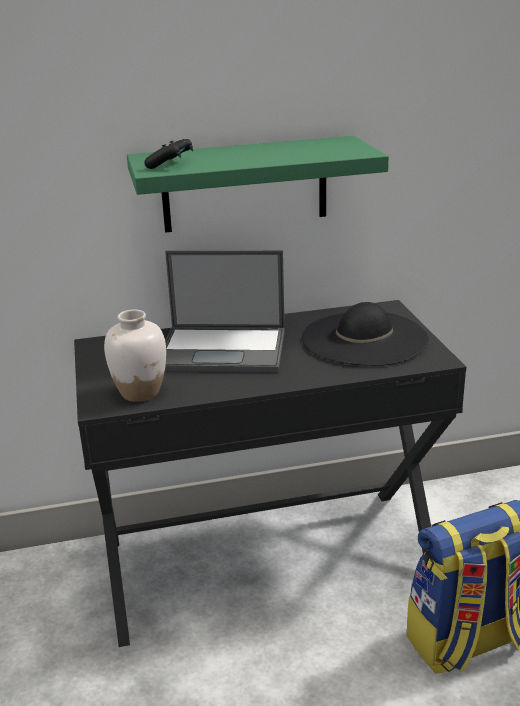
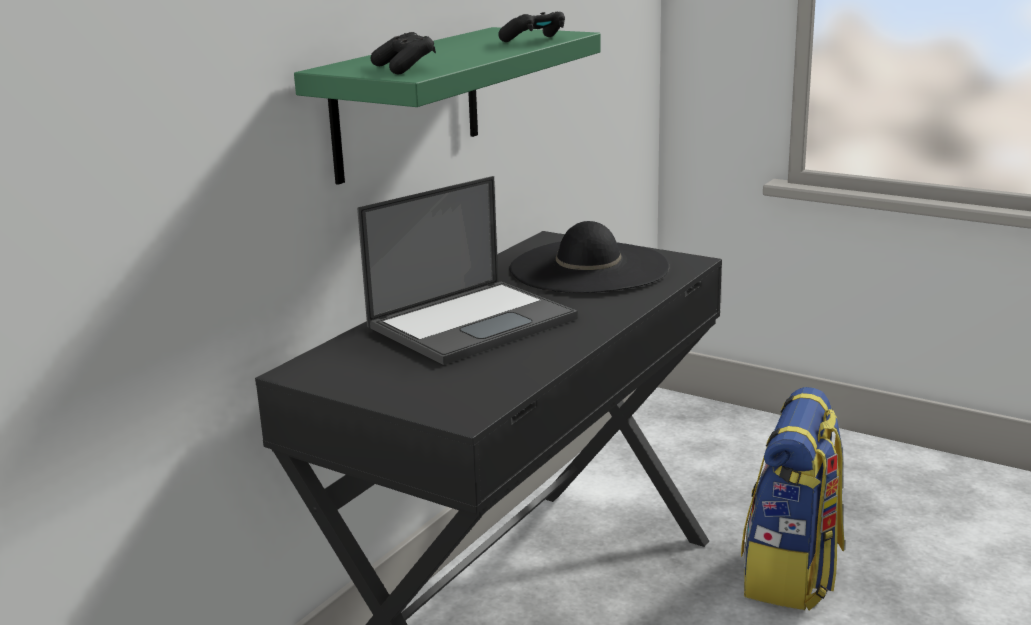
camera: 45 degrees left, 5 degrees down
(140, 392) = (479, 387): white vase -> none
(318, 155) = (535, 41): none -> black game controller

